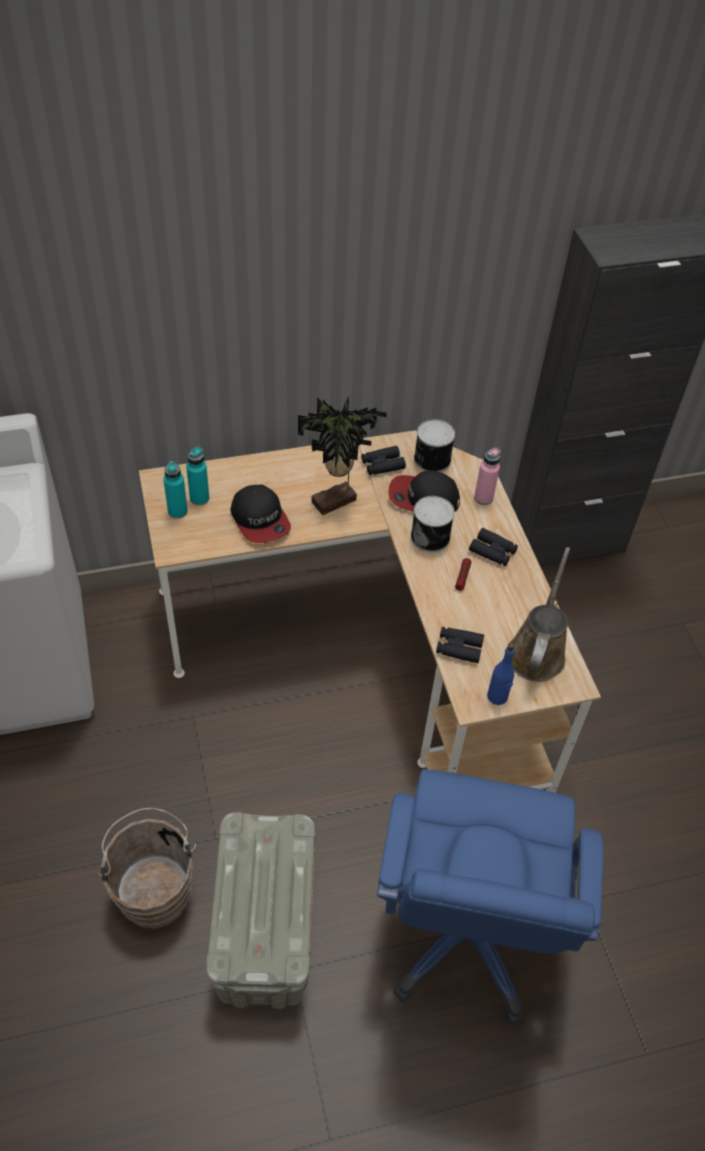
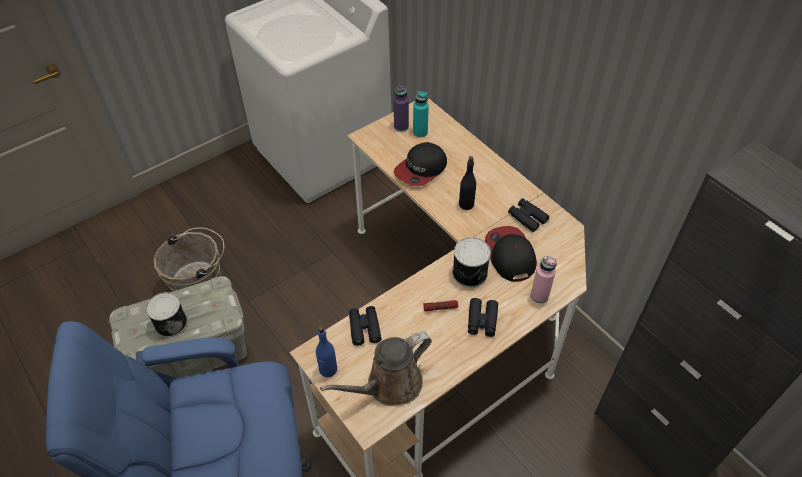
camera: 70 degrees right, 0 degrees up
(177, 511) = (401, 126): turquoise bottle -> purple bottle
(336, 503) = (466, 204): potted plant -> black bottle
(431, 459) = (557, 246): can -> can (171, 322)
(537, 651) = (389, 385): brown watering can -> brown watering can turned 150 degrees clockwise

